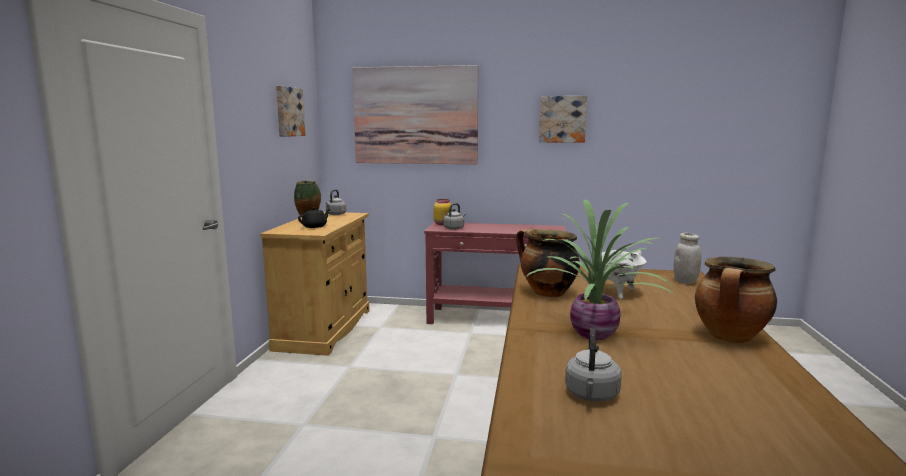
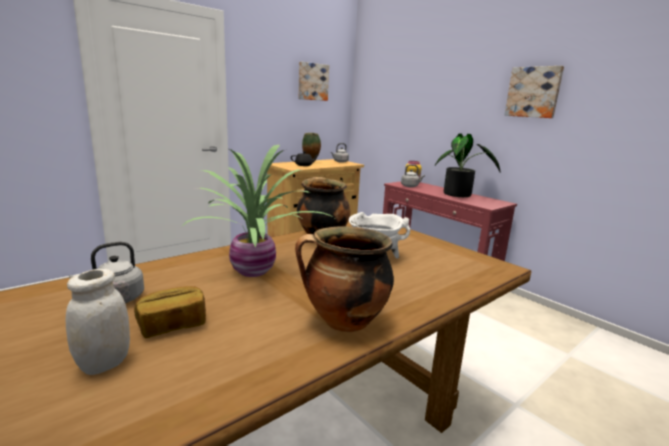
camera: 40 degrees right, 5 degrees up
(415, 115) = (410, 88): picture -> none
(513, 228) = (460, 195): none -> potted plant
(678, 386) = (173, 325): none -> bread
(685, 281) = (475, 270): white jar -> white jar (104, 363)

